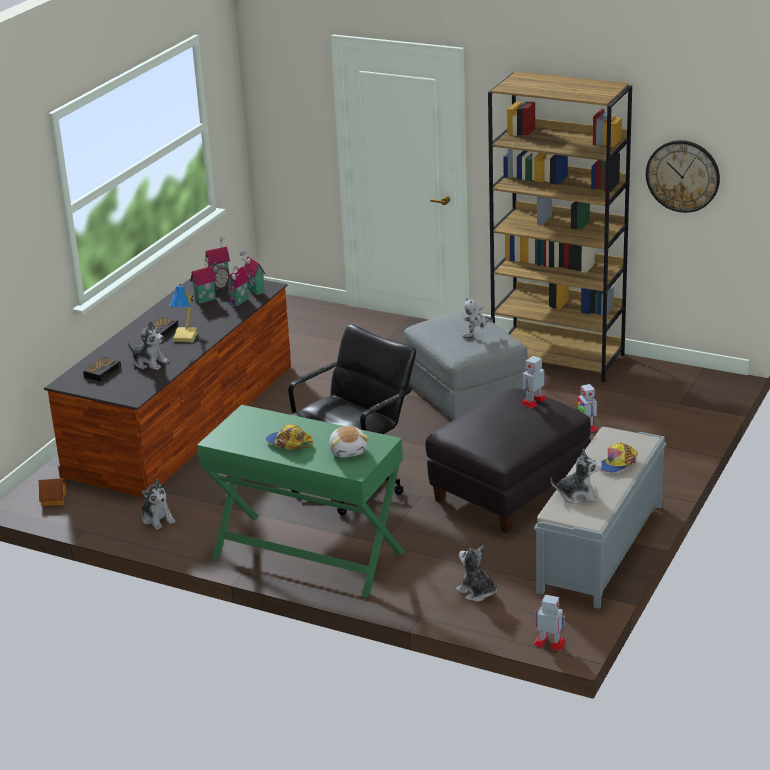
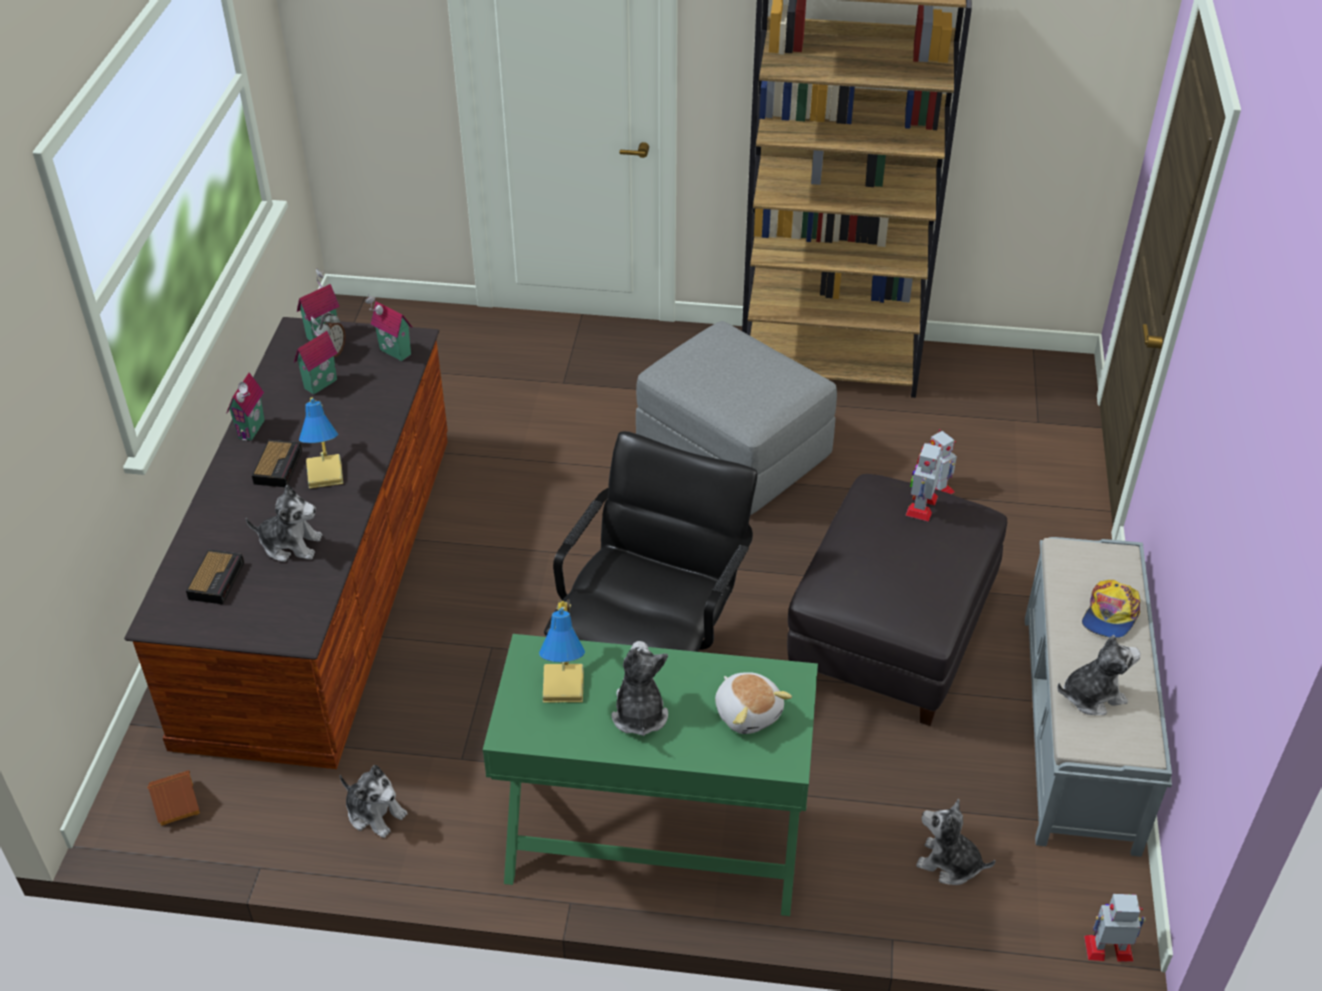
camera: 20 degrees left, 15 degrees up
(240, 302) = (381, 380): toy house -> toy house (253, 430)
(256, 427) = (565, 686): none -> table lamp
(288, 443) = (639, 714): cap -> plush toy
(476, 336) = (760, 379): toy robot -> none
(683, 176) = (1036, 92): wall clock -> none

